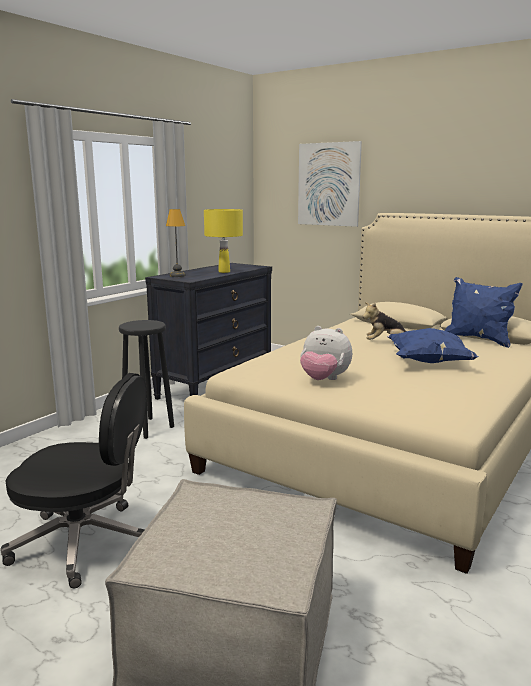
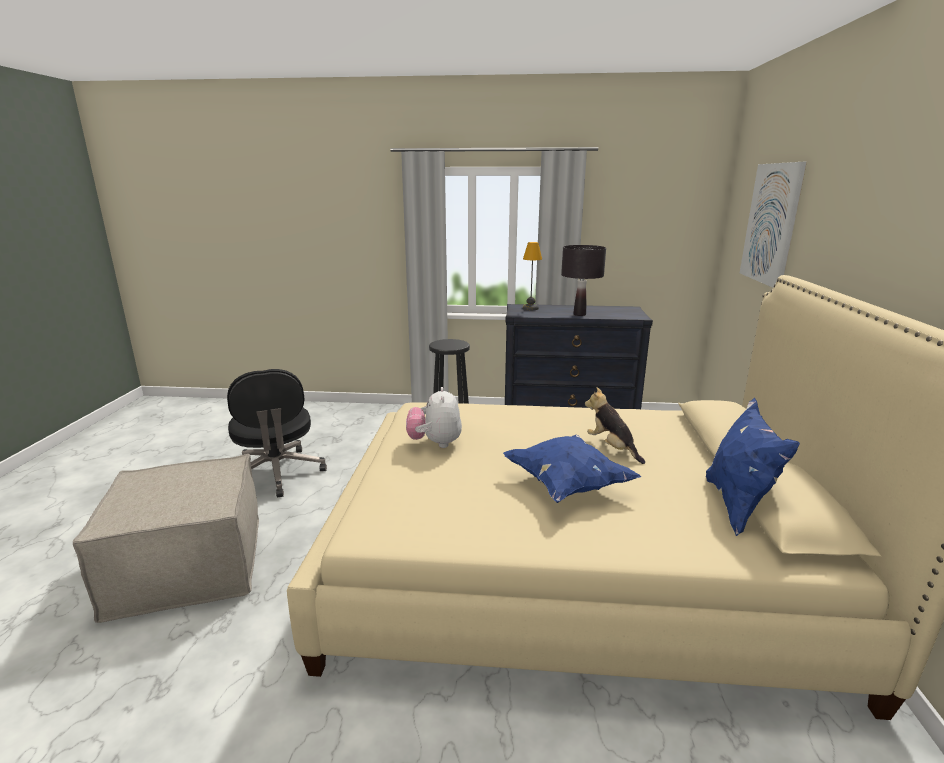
camera: 60 degrees right, 5 degrees up
(224, 272) = (579, 314): yellow table lamp -> black table lamp

